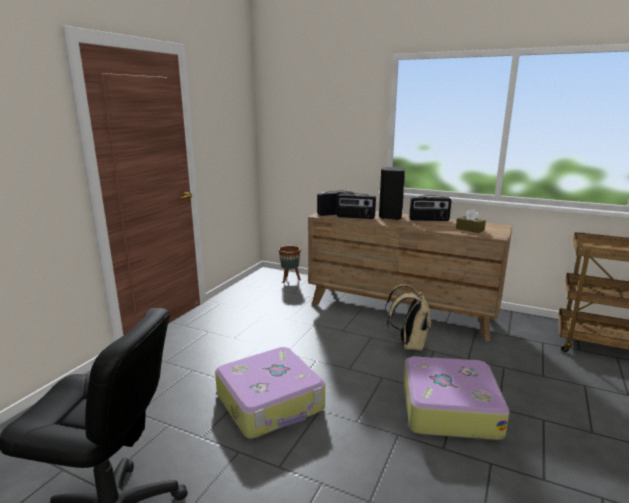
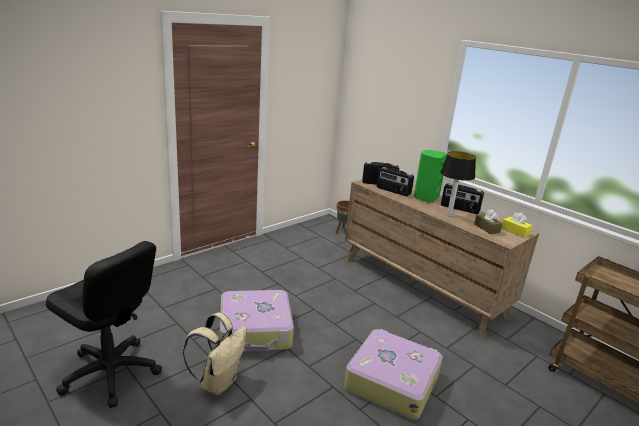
camera: 20 degrees right, 5 degrees up
(390, 217) = (425, 198): black speaker -> green speaker
(409, 344) = (403, 319): beige backpack -> beige backpack (218, 382)
(427, 226) = (448, 215): none -> table lamp
(494, 227) = (515, 231): none -> yellow tissue box

